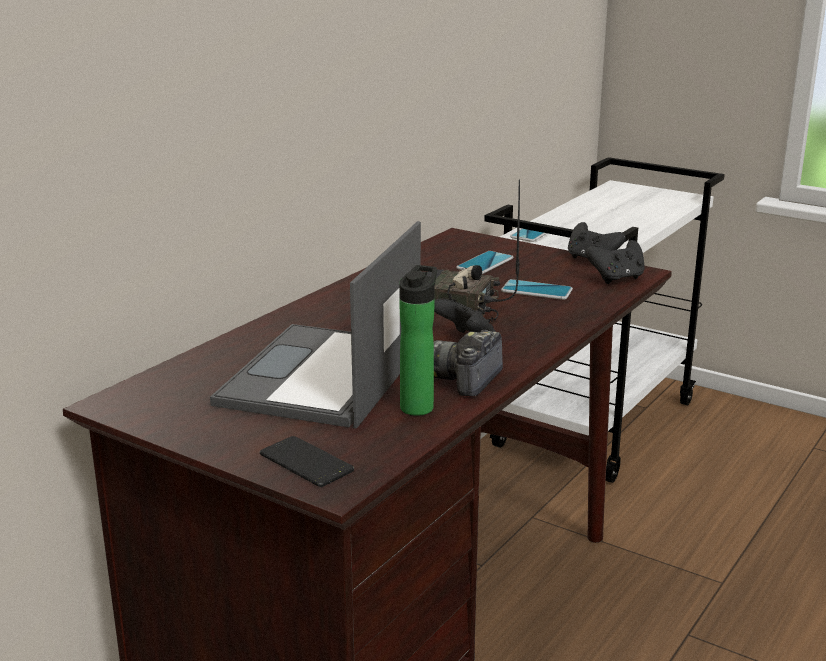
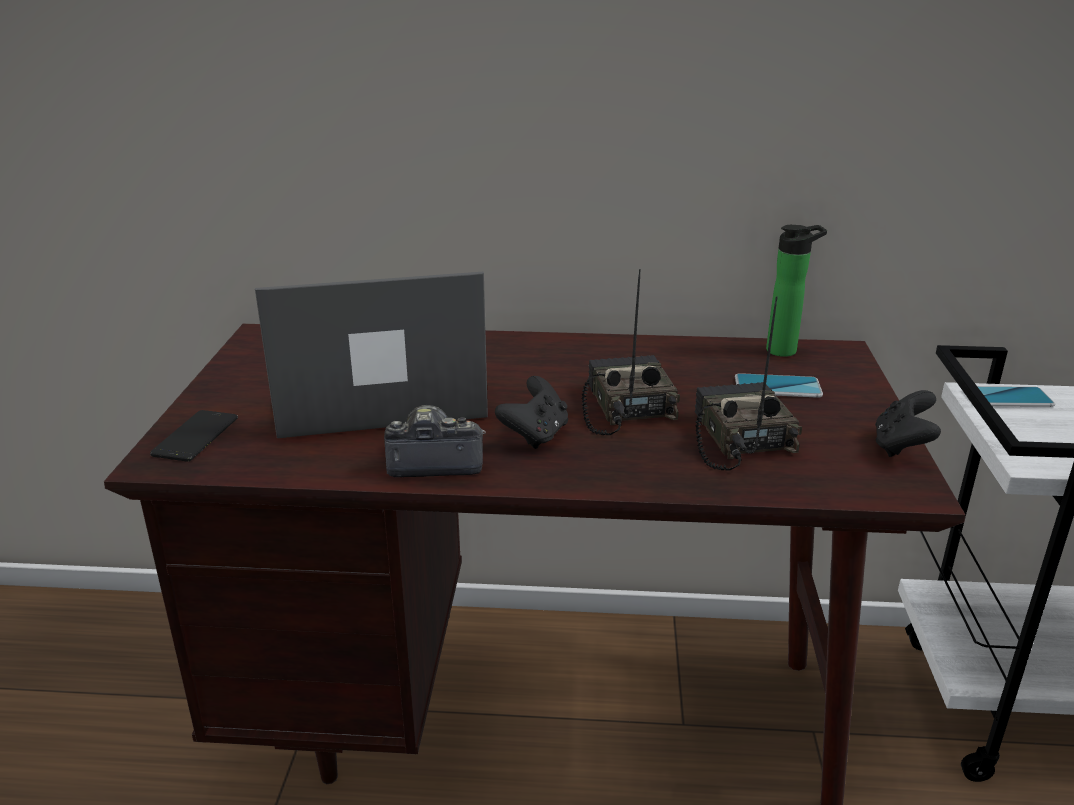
camera: 60 degrees right, 5 degrees up
(418, 406) = (348, 454): bottle -> bottle (786, 350)
(536, 291) = (737, 437): phone -> radio
(617, 279) = (861, 479): black game controller -> none

